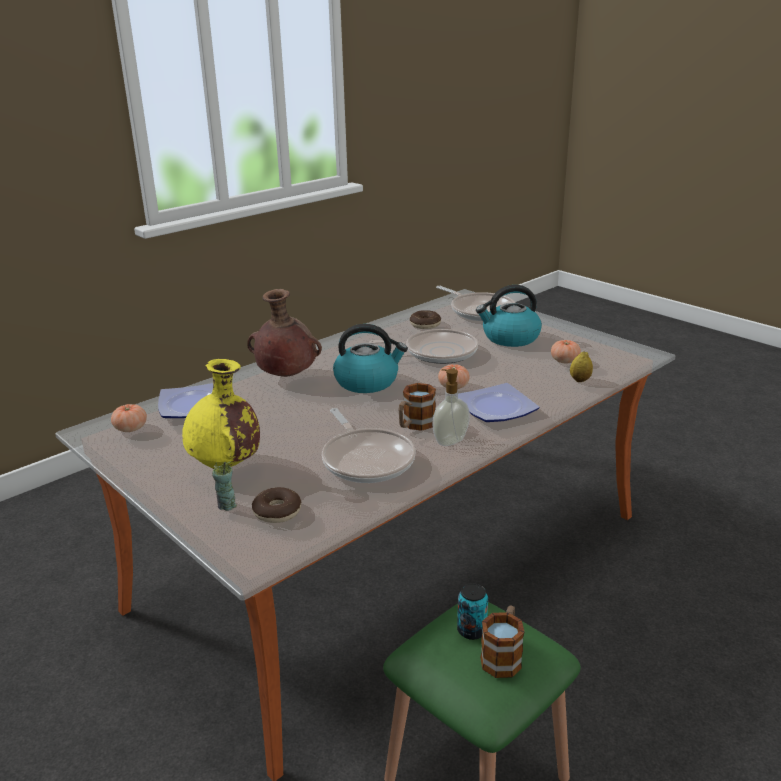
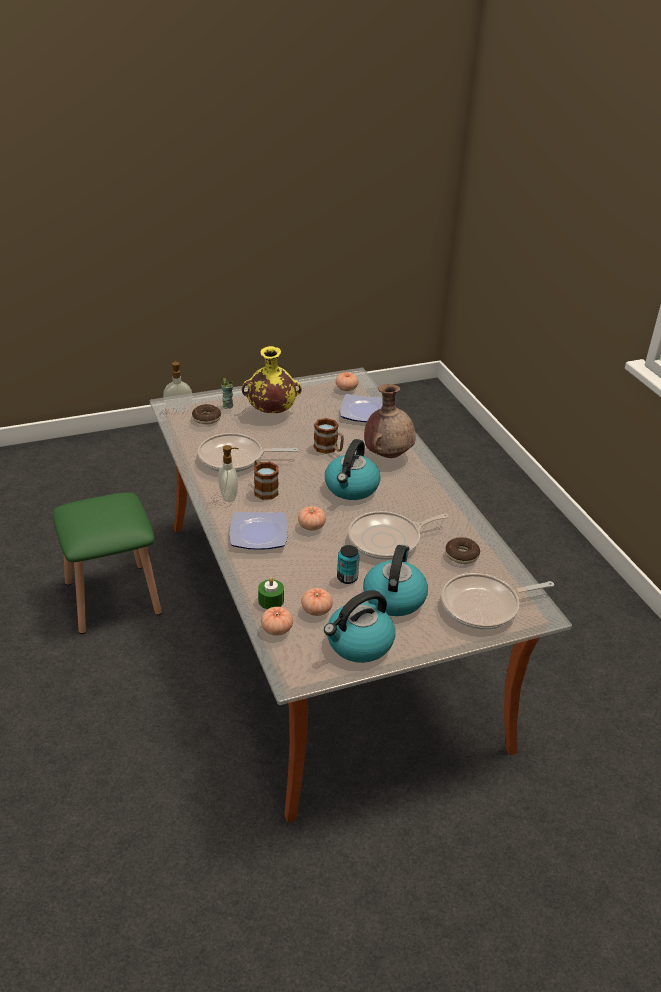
camera: 110 degrees right, 10 degrees up
(262, 548) = (178, 409): none -> soap dispenser
(437, 352) = (388, 540): frying pan -> frying pan turned 45 degrees clockwise
(471, 630) = (115, 514): can -> can (347, 578)
(503, 655) = (88, 518): mug -> mug (329, 449)
(579, 340) = (358, 644): none -> kettle
(580, 380) = (271, 600): lemon -> green candle
(609, 370) = (276, 629): none -> tomato

